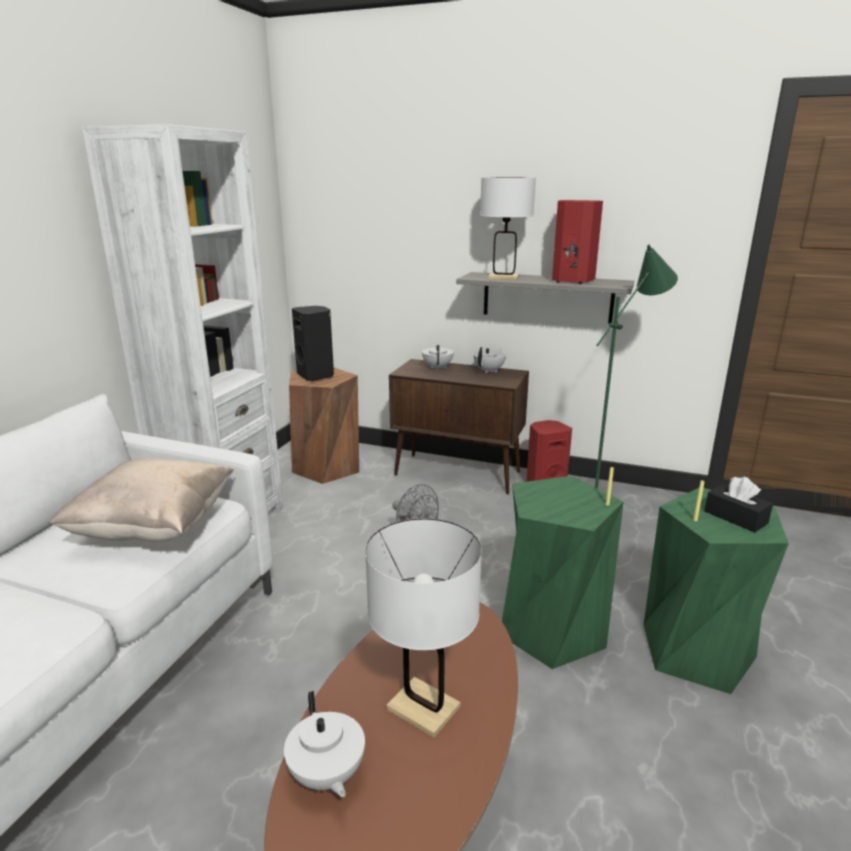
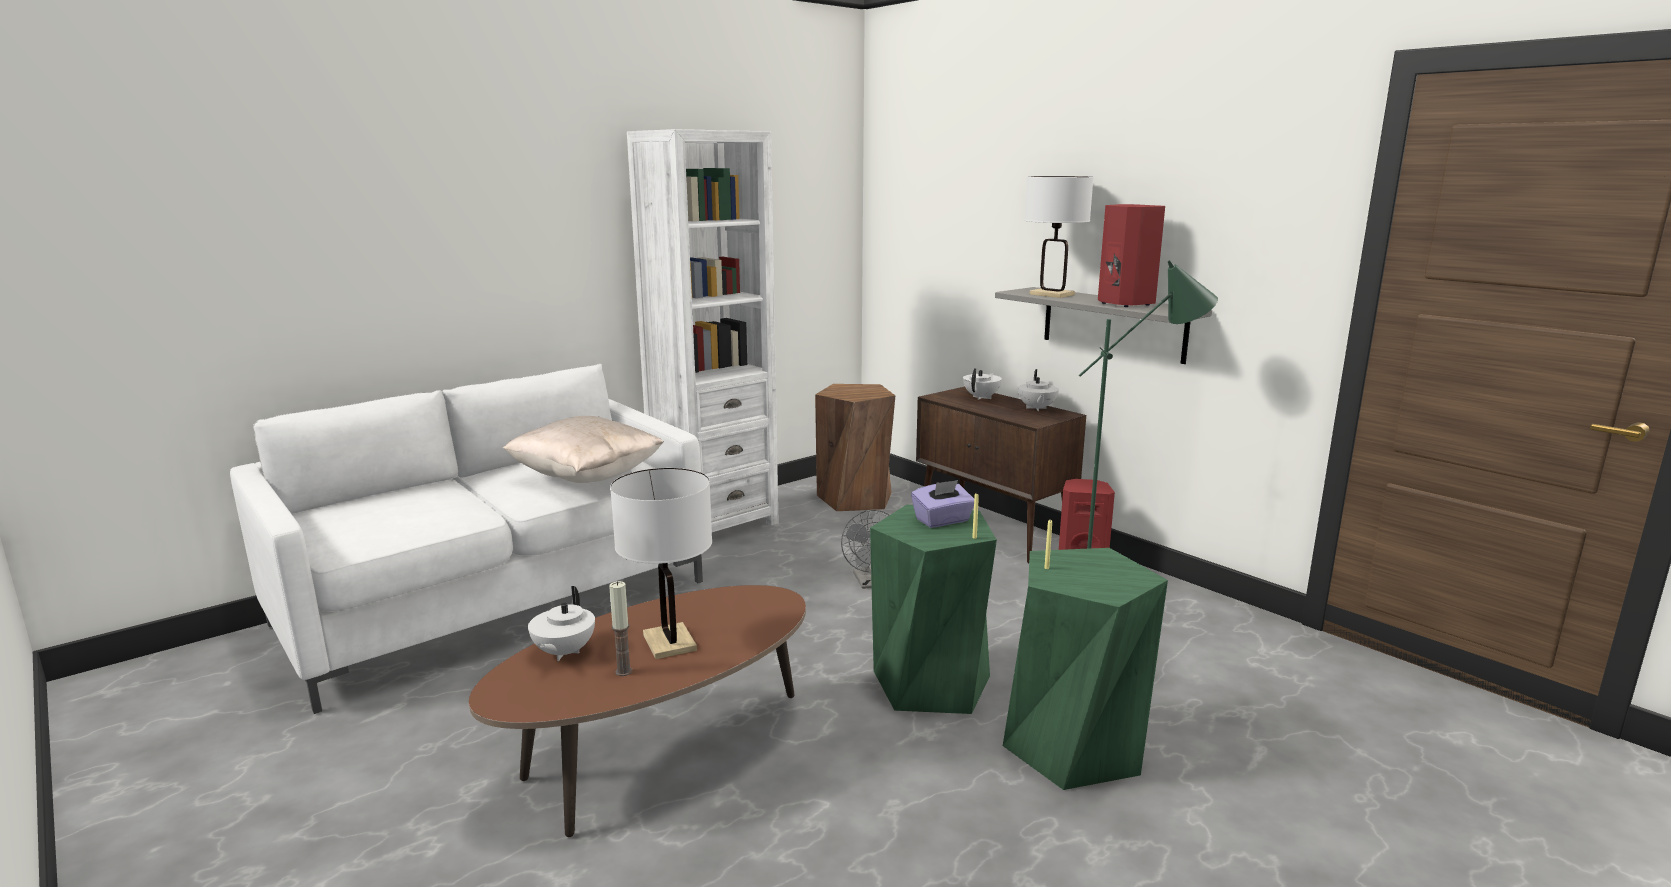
camera: 30 degrees right, 5 degrees down
(316, 376) = (852, 390): black speaker -> none
(421, 772) = (623, 671): none -> candle
(489, 371) = (1036, 408): white teapot -> white teapot turned 120 degrees clockwise
(562, 493) = (942, 521): none -> purple tissue box
(735, 517) = (1098, 576): black tissue box -> none

